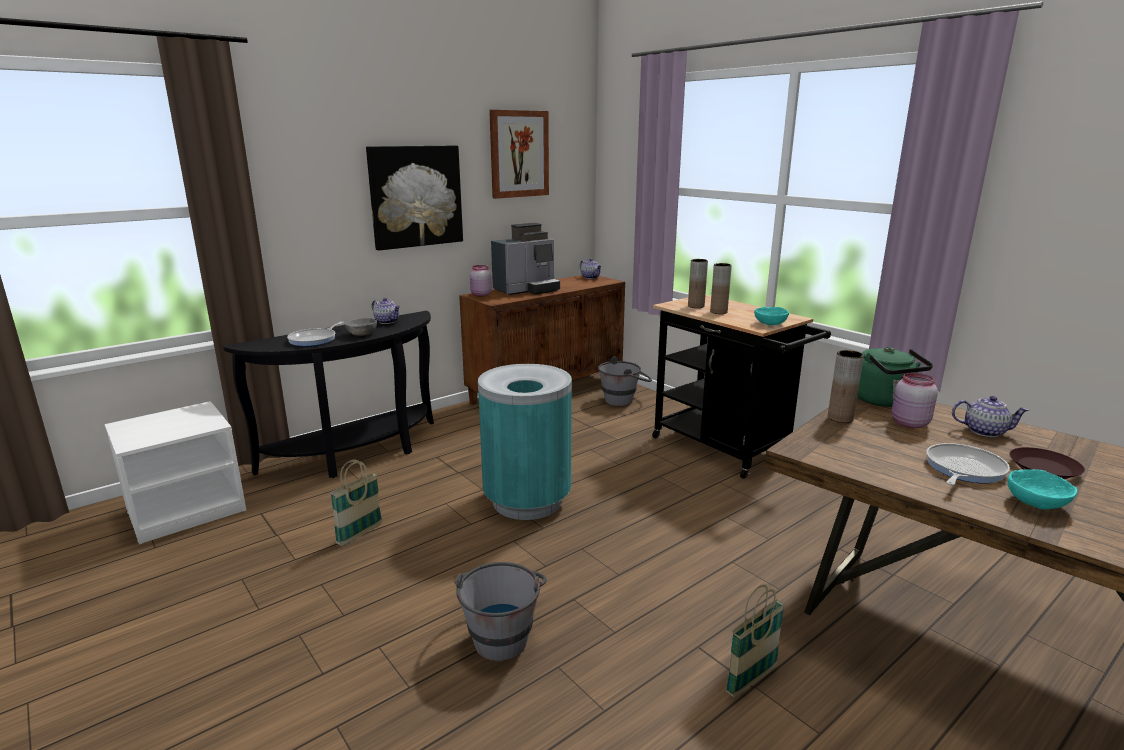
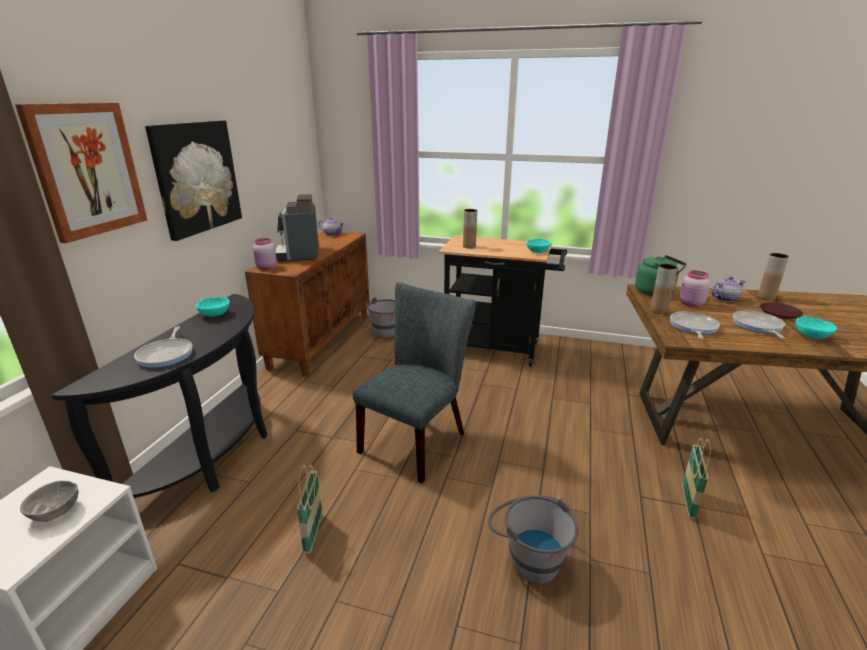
camera: 35 degrees left, 5 degrees up
(362, 334) = (212, 335): grey bowl -> grey bowl (56, 511)
(387, 321) = (215, 314): teapot -> turquoise bowl
(519, 154) = (268, 126): picture -> picture (87, 170)
(527, 290) = (300, 255): coffee machine -> coffee machine turned 150 degrees clockwise
(527, 501) = (417, 439): turquoise trash can -> grey chair
(718, 312) = (491, 248): brown vase -> brown vase (766, 297)
(850, 444) = (693, 327): none -> frying pan

